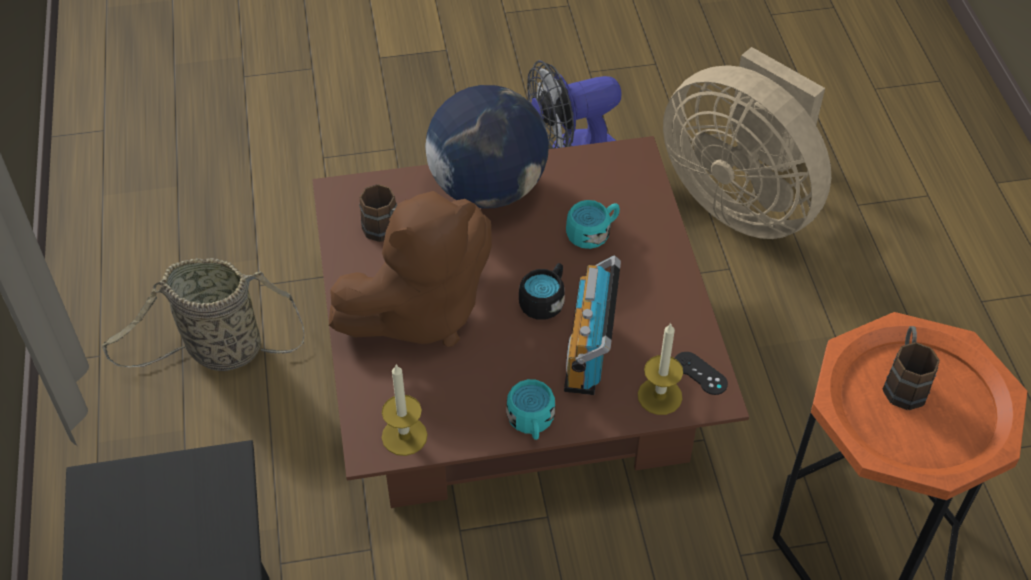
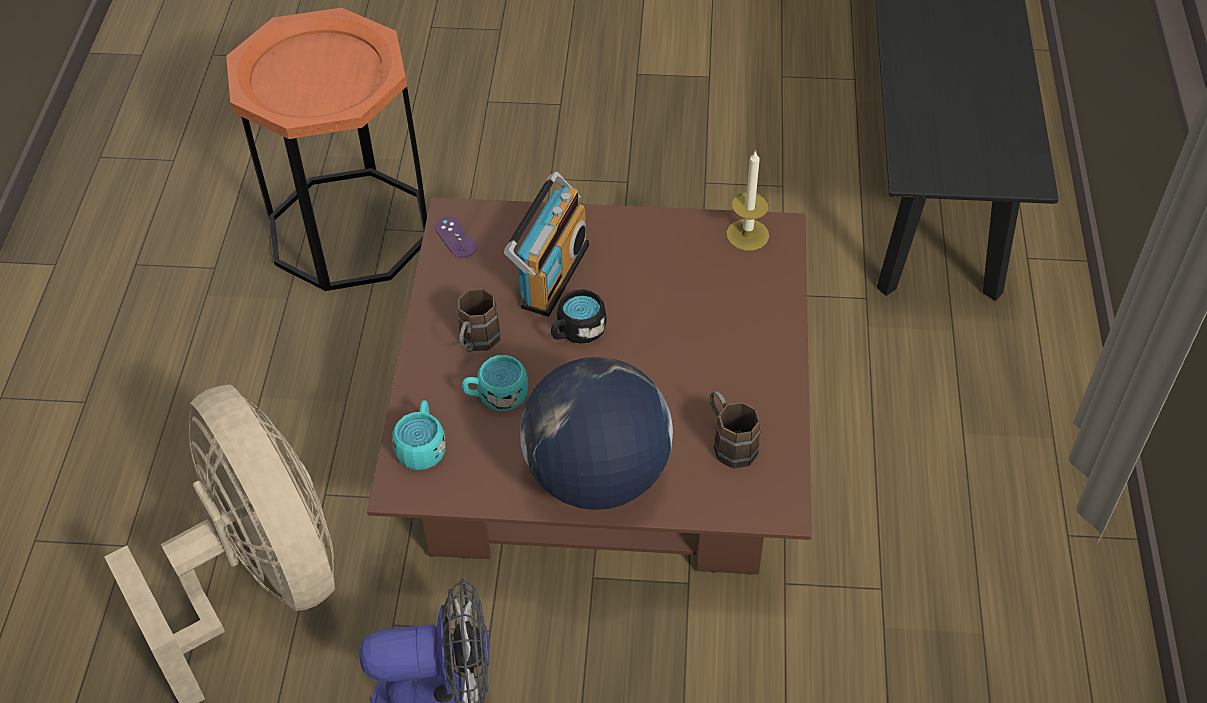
camera: 165 degrees left, 0 degrees up
(219, 351) = (929, 512): basket -> none
(420, 310) = (709, 346): brown plush toy -> none
(531, 422) = (628, 225): turquoise mug -> turquoise mug (422, 446)
(659, 396) = (502, 226): candle -> none
(700, 373) = (455, 237): black game controller -> purple game controller
(904, 382) = (315, 91): brown mug -> brown mug (476, 343)

